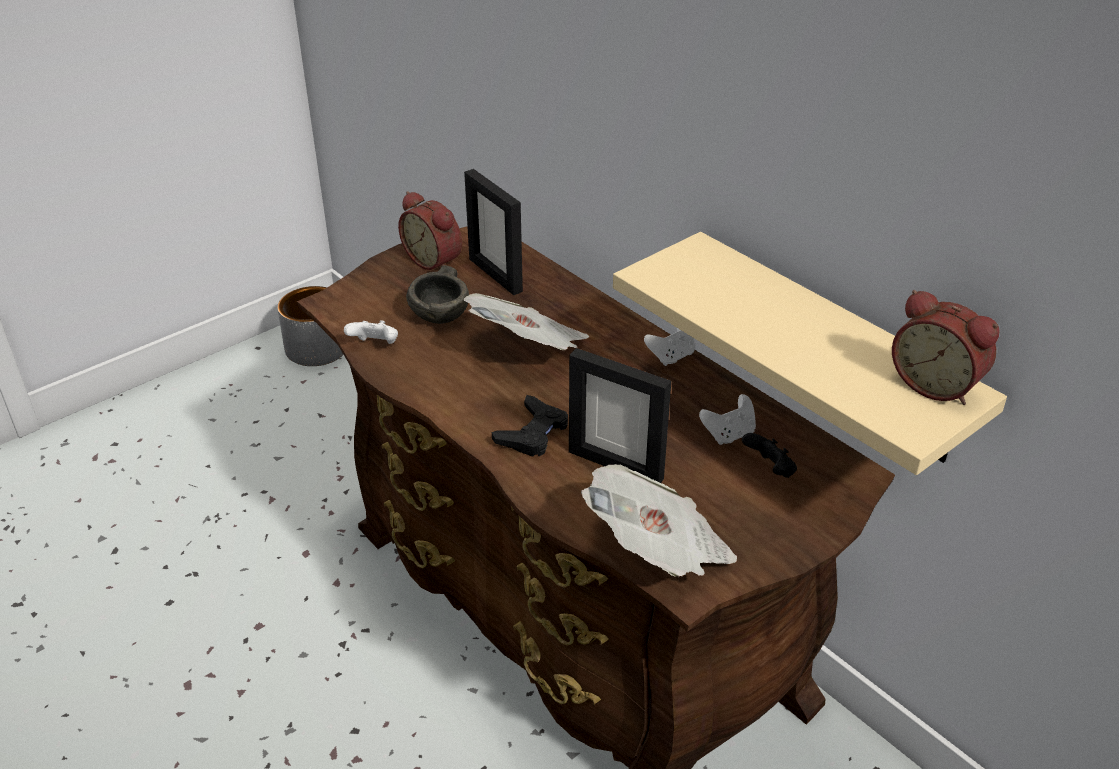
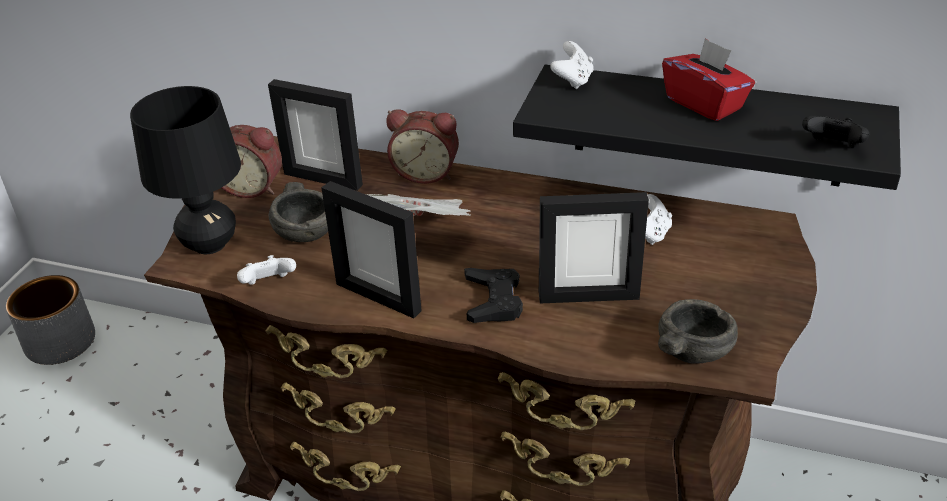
camera: 30 degrees left, 0 degrees up
(362, 296) = (210, 244): none -> black table lamp
(447, 390) = (379, 296): none -> picture frame
(658, 551) = (692, 350): newspaper -> grey bowl
(671, 356) = (543, 190): white game controller -> white game controller (573, 80)
(770, 470) = (708, 248): black game controller -> black game controller (832, 147)
(806, 320) = (704, 103): none -> red tissue box
(831, 348) = (708, 126): beige shelf -> black shelf
(936, 384) = (847, 116): alarm clock -> alarm clock (426, 172)

